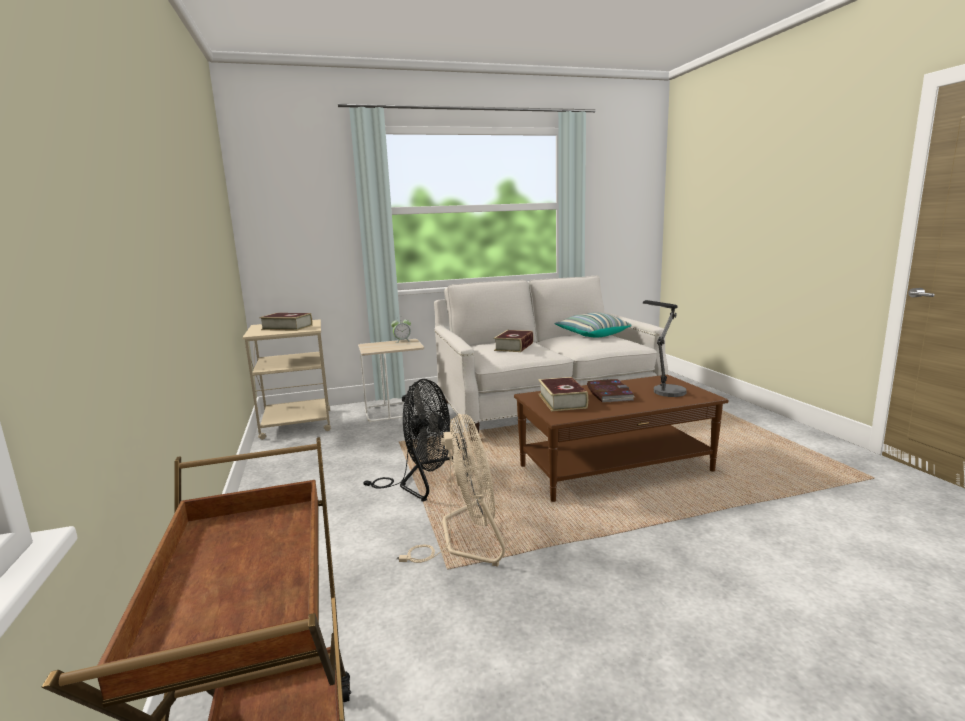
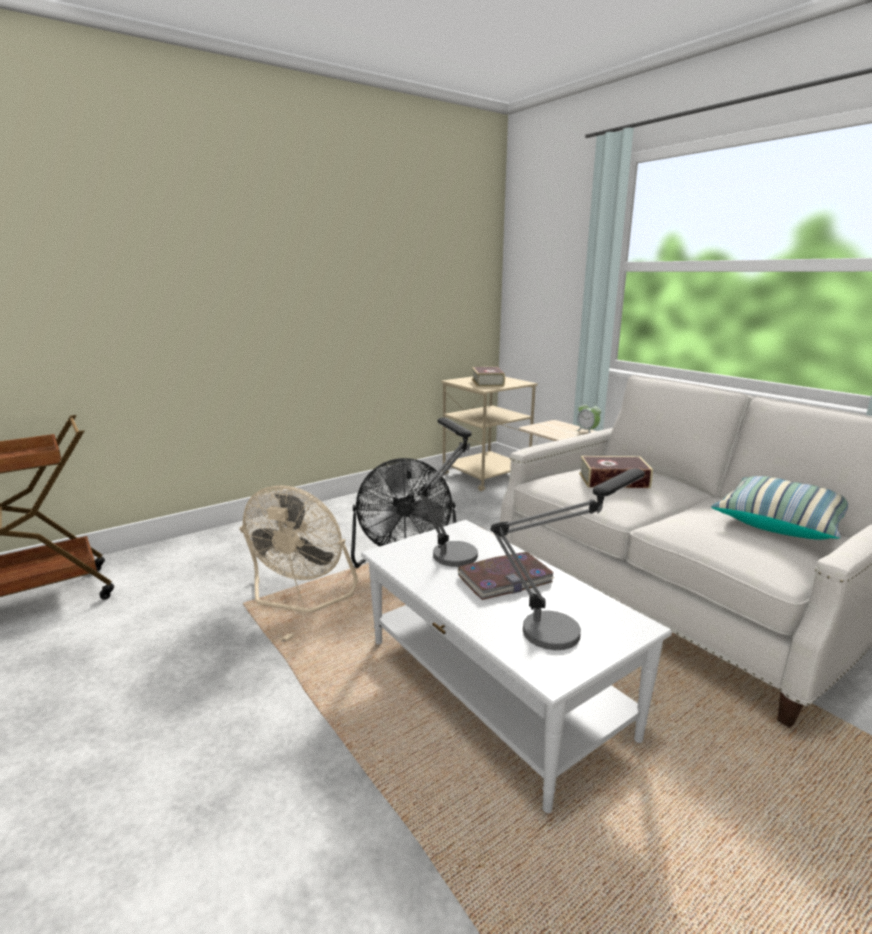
camera: 70 degrees right, 5 degrees up
(463, 537) = (295, 601): beige fan -> beige fan turned 135 degrees counterclockwise
(562, 401) = (451, 549): book -> table lamp
(616, 469) = (494, 687): brown coffee table -> white coffee table

